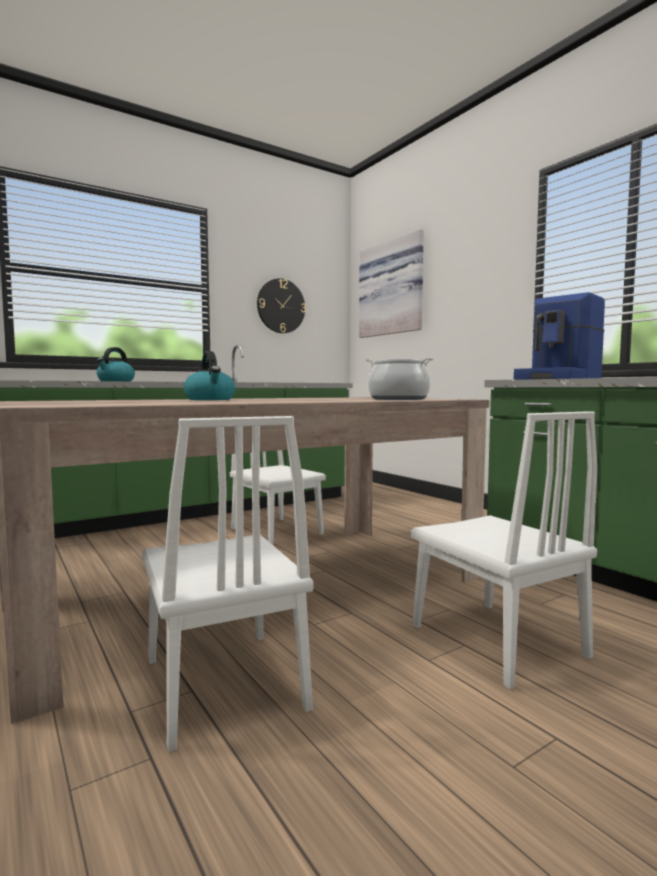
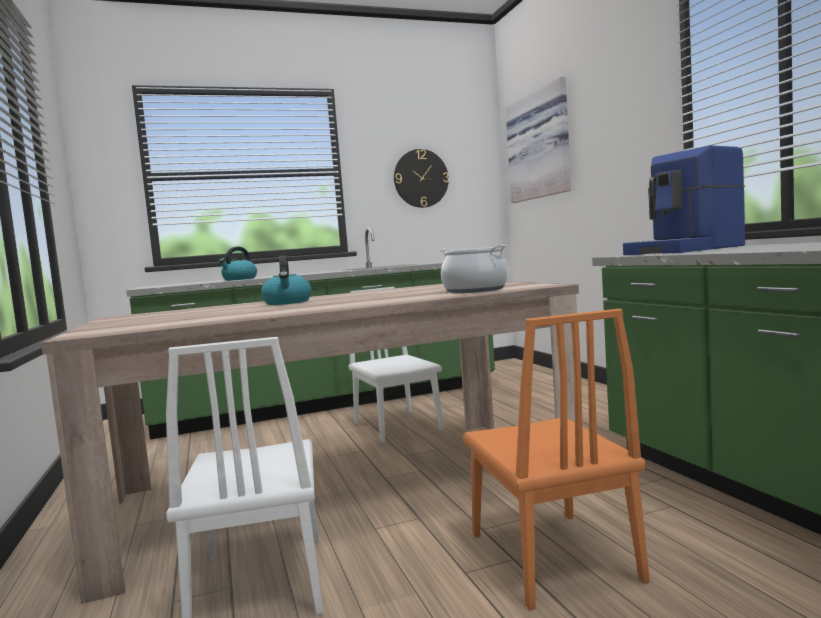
camera: 15 degrees right, 0 degrees up
(496, 640) = (552, 556): white chair -> orange chair

